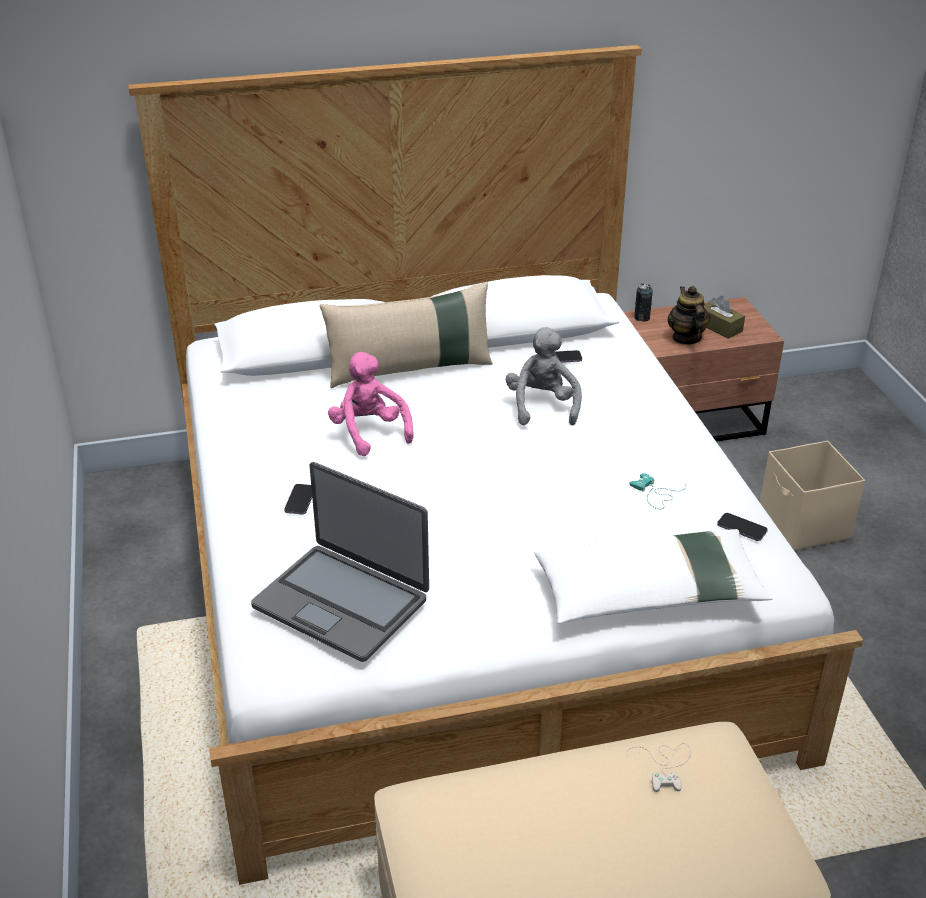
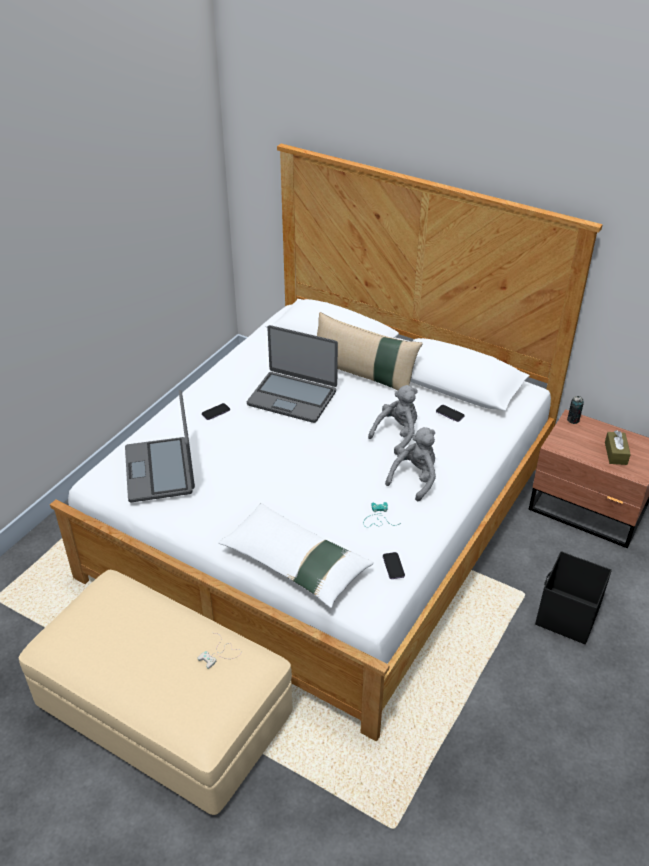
camera: 45 degrees right, 5 degrees up
(369, 432) = (292, 397): pink plush toy -> laptop
(627, 437) = (414, 479): none -> grey plush toy
(686, 338) = (581, 448): teapot -> none
(804, 525) = (567, 616): beige storage box -> black storage box

